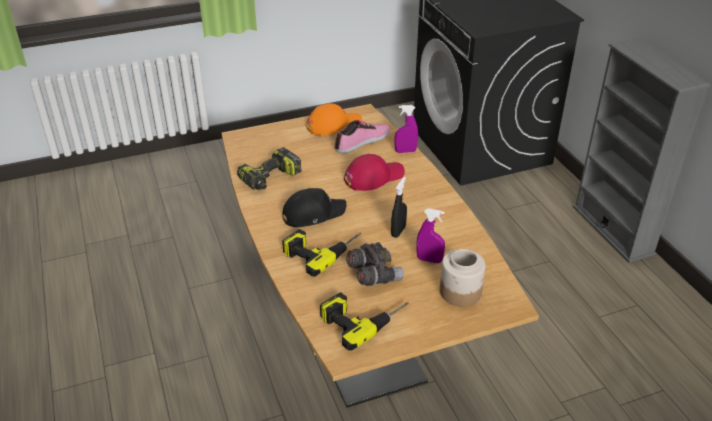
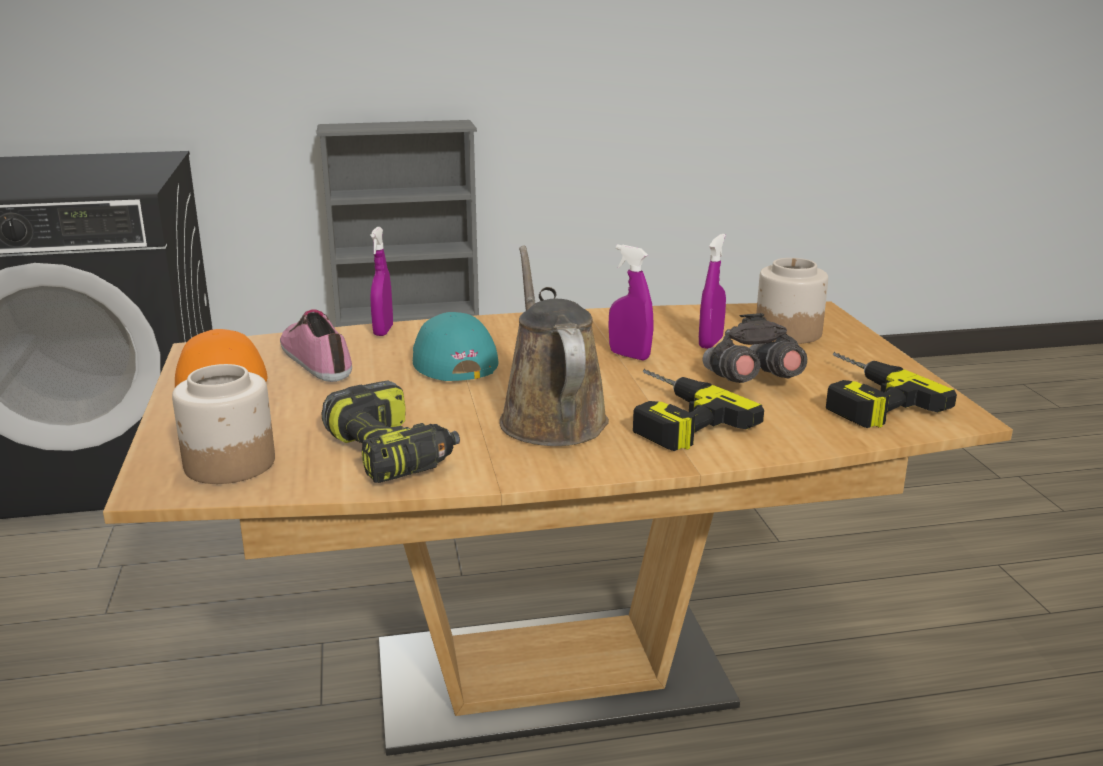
camera: 80 degrees left, 15 degrees down
(256, 146) = (229, 464): none -> jar
(313, 214) = (550, 417): black cap -> brown watering can
(373, 177) = (450, 360): red cap -> turquoise cap
(398, 231) = (629, 355): black spray bottle -> purple spray bottle

